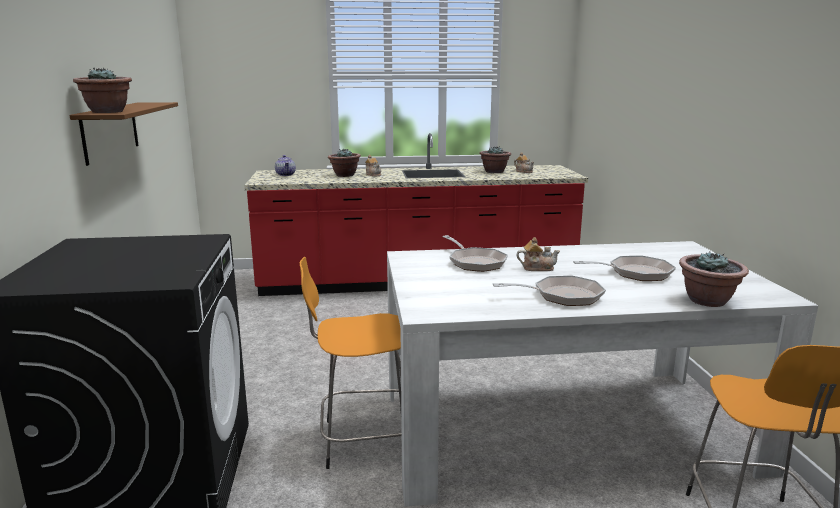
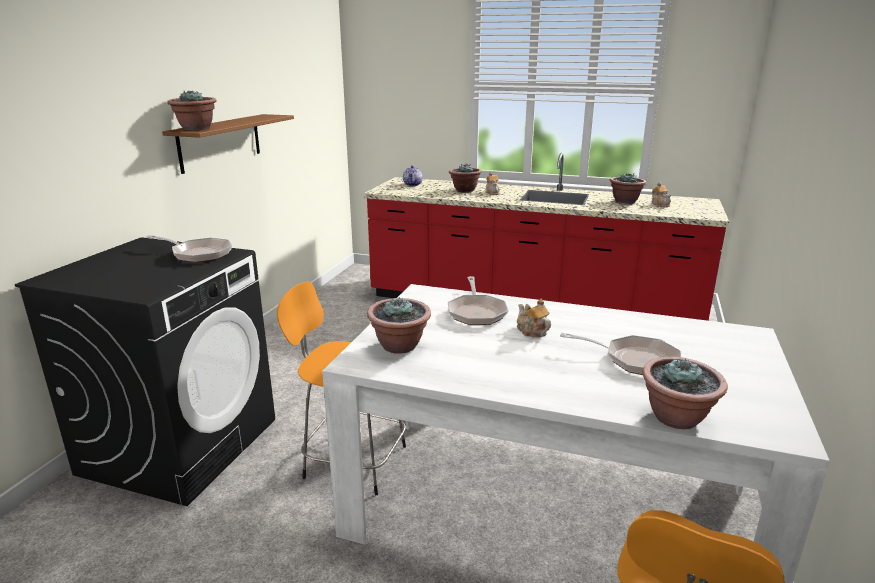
camera: 25 degrees right, 5 degrees up
(446, 295) = (400, 346): none -> potted plant
(537, 268) = (531, 331): teapot -> teapot turned 150 degrees counterclockwise
(562, 296) = (512, 372): frying pan -> frying pan (198, 254)

